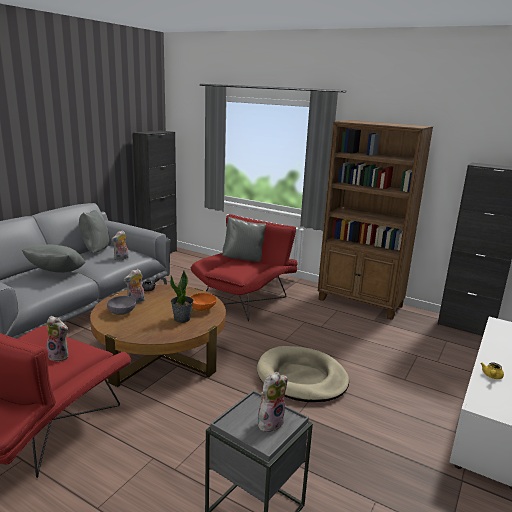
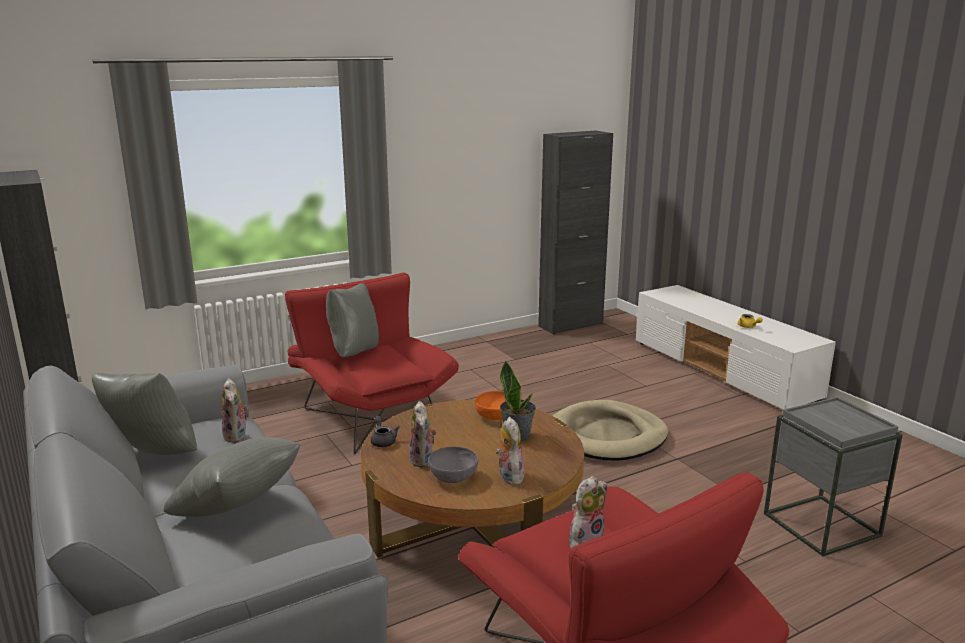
camera: 60 degrees left, 0 degrees up
(270, 422) = (840, 415): plush toy -> plush toy (508, 476)
(360, 303) = (466, 351): brown bookcase -> none

